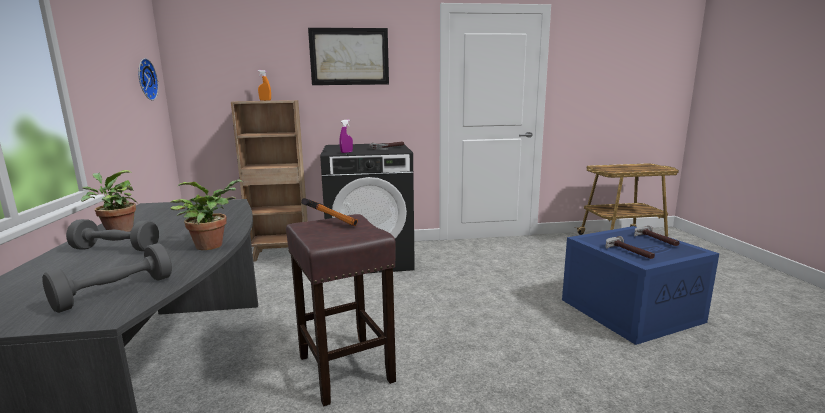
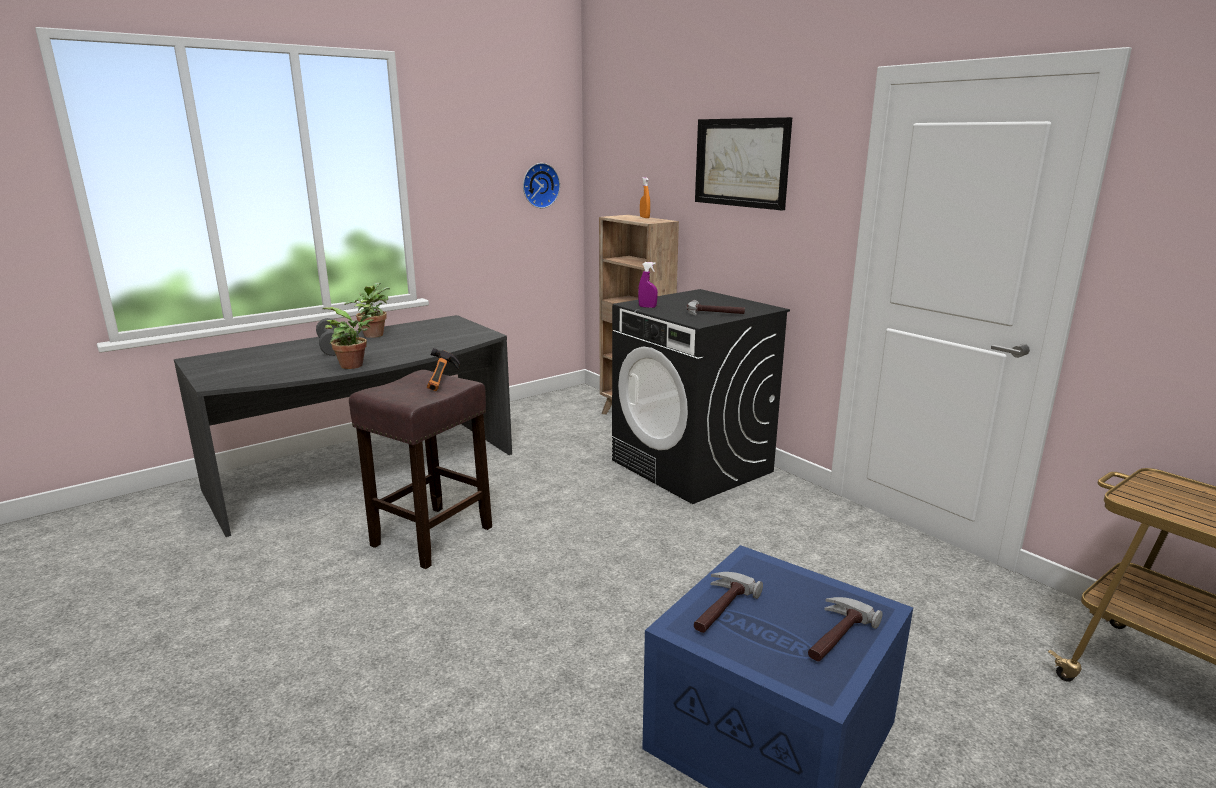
camera: 60 degrees right, 5 degrees up
(115, 293) = (249, 374): grey dumbbell -> none

